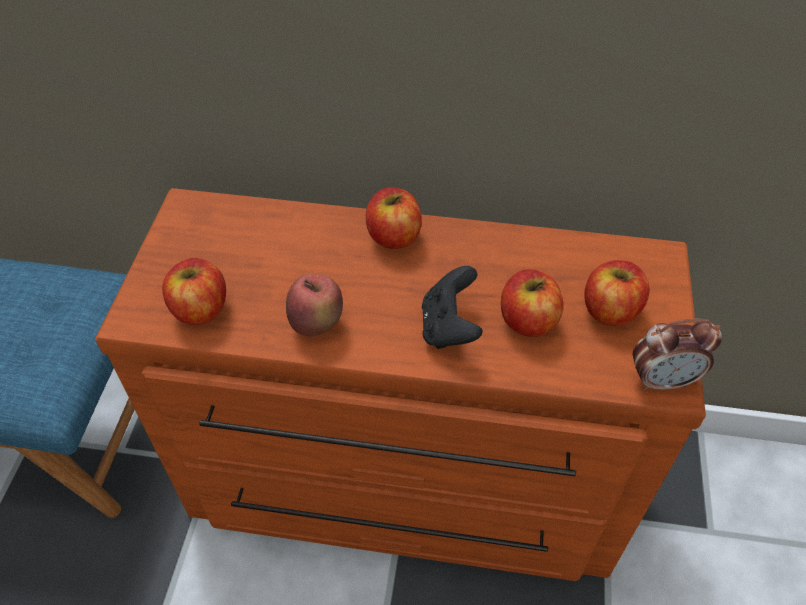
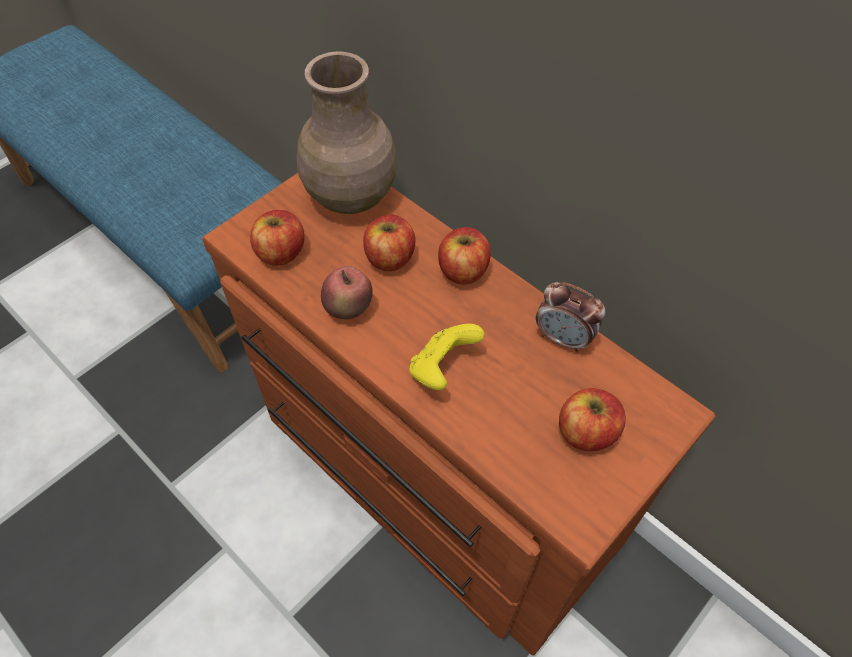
camera: 35 degrees right, 5 degrees up
(229, 225) = (350, 197): none -> brown vase
(449, 327) = (442, 368): black game controller -> yellow game controller
(527, 321) = (508, 400): apple -> apple (390, 258)
(662, 380) = (577, 517): alarm clock -> alarm clock (563, 338)

